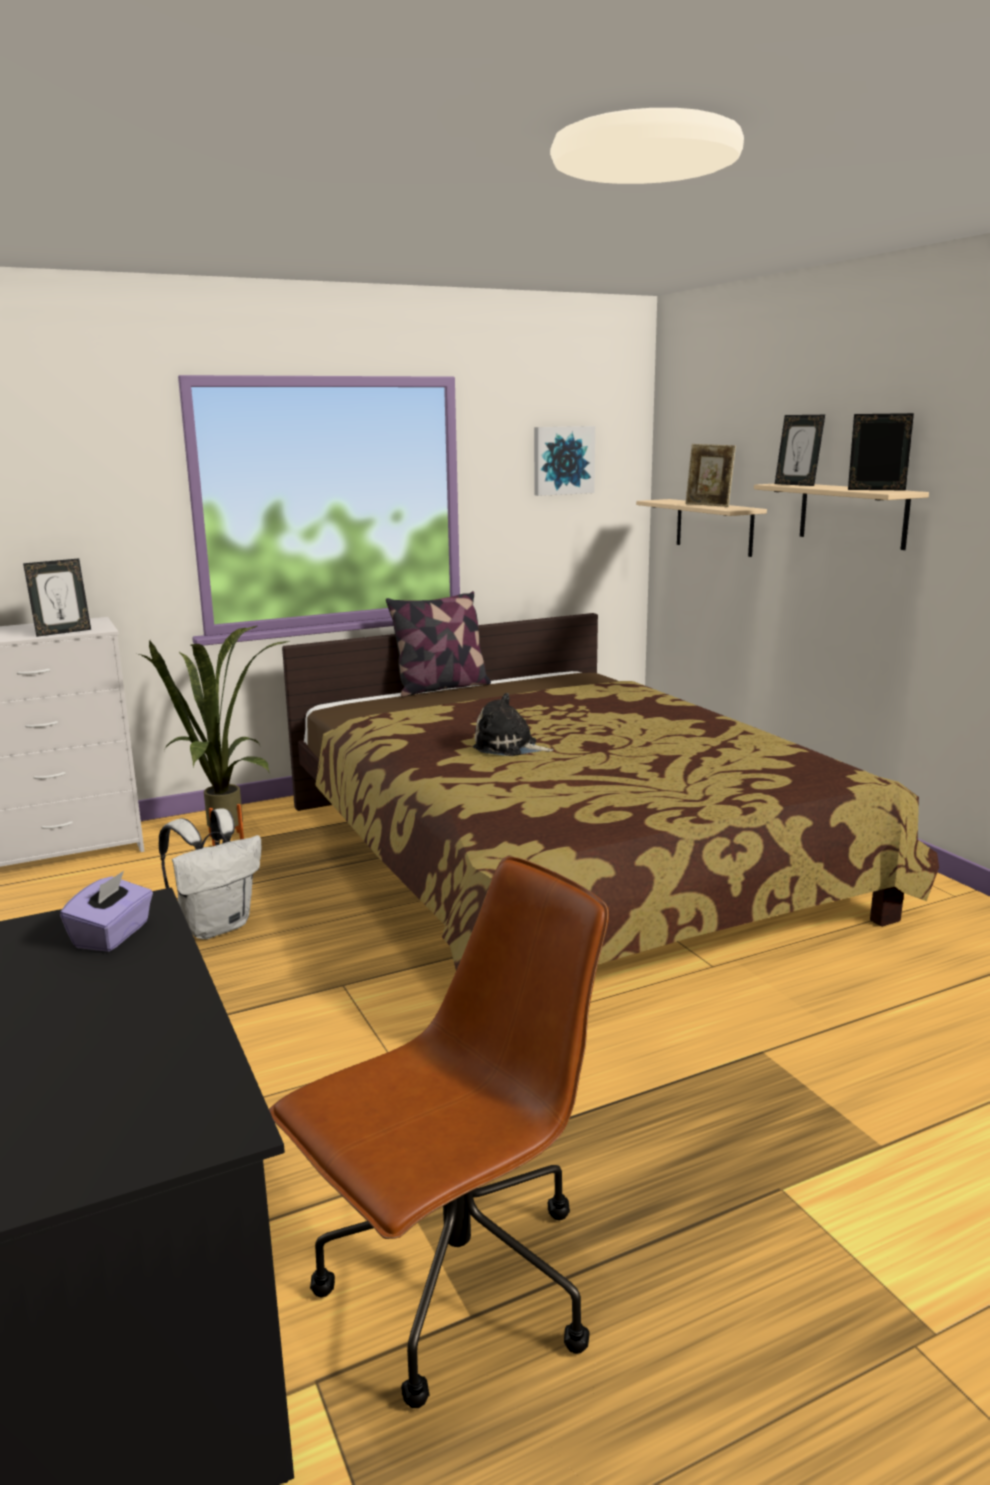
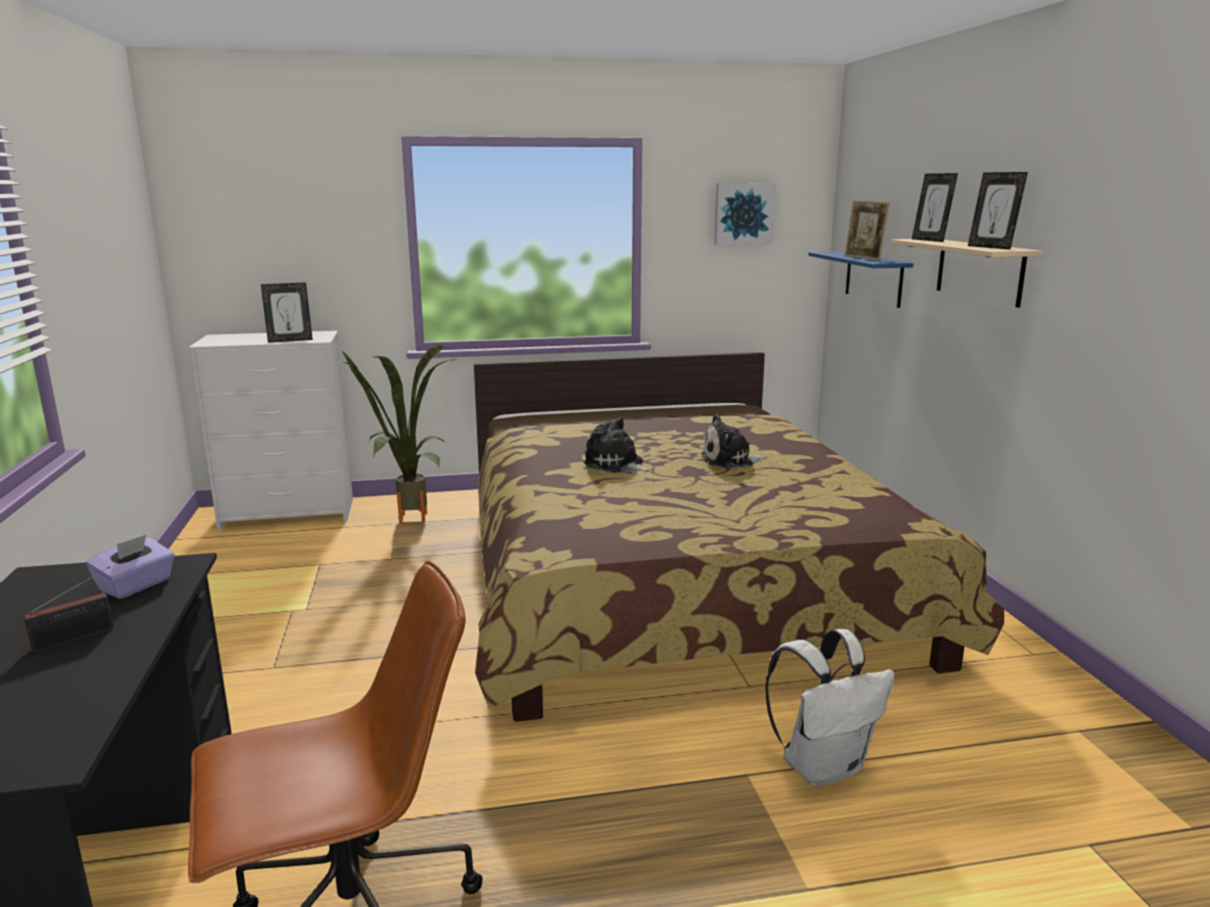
camera: 15 degrees right, 0 degrees up
(103, 999) = (78, 637): none -> radio
(216, 926) = (361, 589): white backpack -> white backpack (823, 766)
(441, 688) = (609, 408): pillow -> none
(626, 731) = (730, 460): none -> plush toy
(714, 527) = (873, 278): beige shelf -> blue shelf
(876, 490) = (991, 247): picture frame -> picture frame turned 150 degrees counterclockwise

